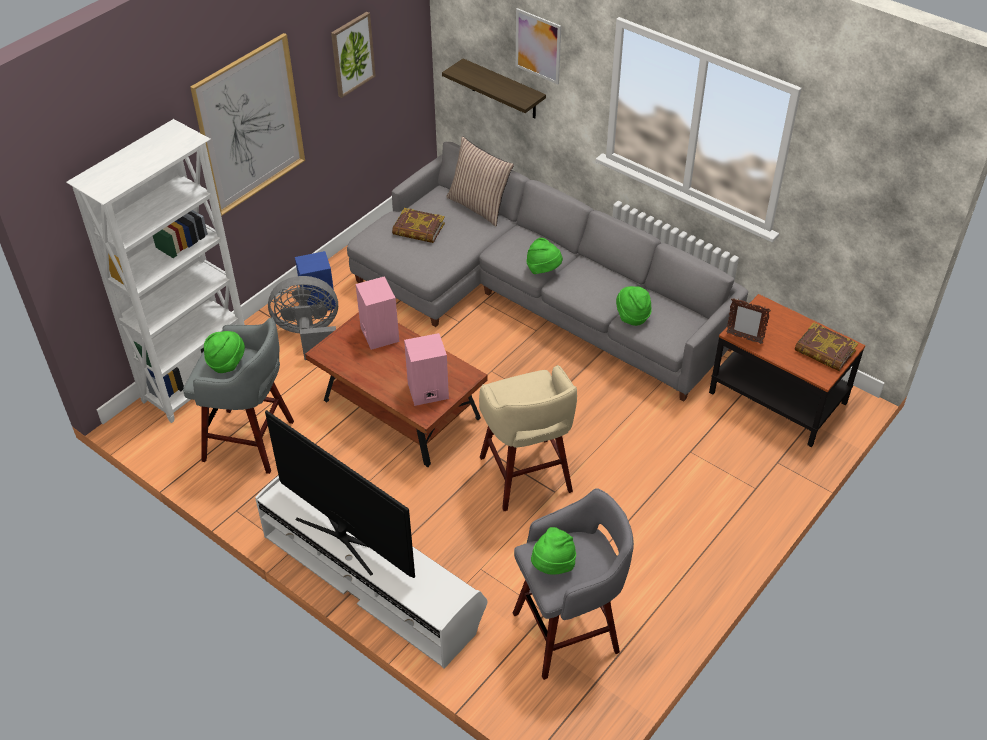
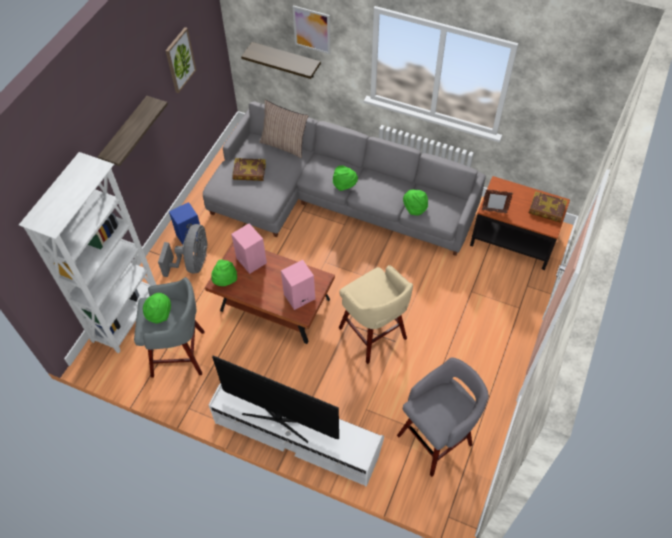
camera: 15 degrees left, 10 degrees up
(250, 125) = (125, 134): picture -> shelf
(310, 336) = (192, 263): grey fan -> grey fan turned 120 degrees clockwise
(552, 565) = (433, 413): green hat -> green hat (225, 280)

